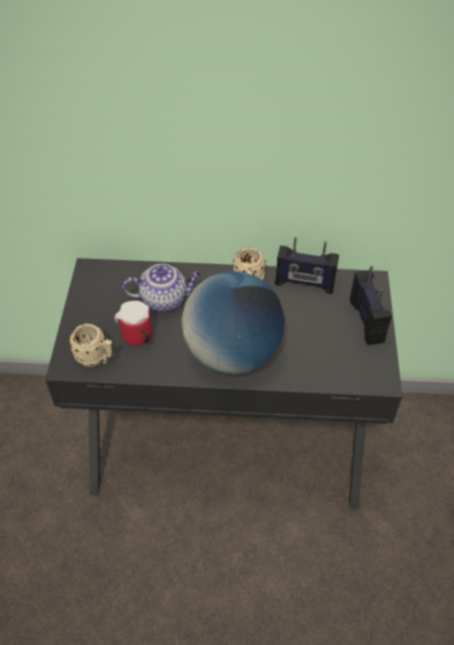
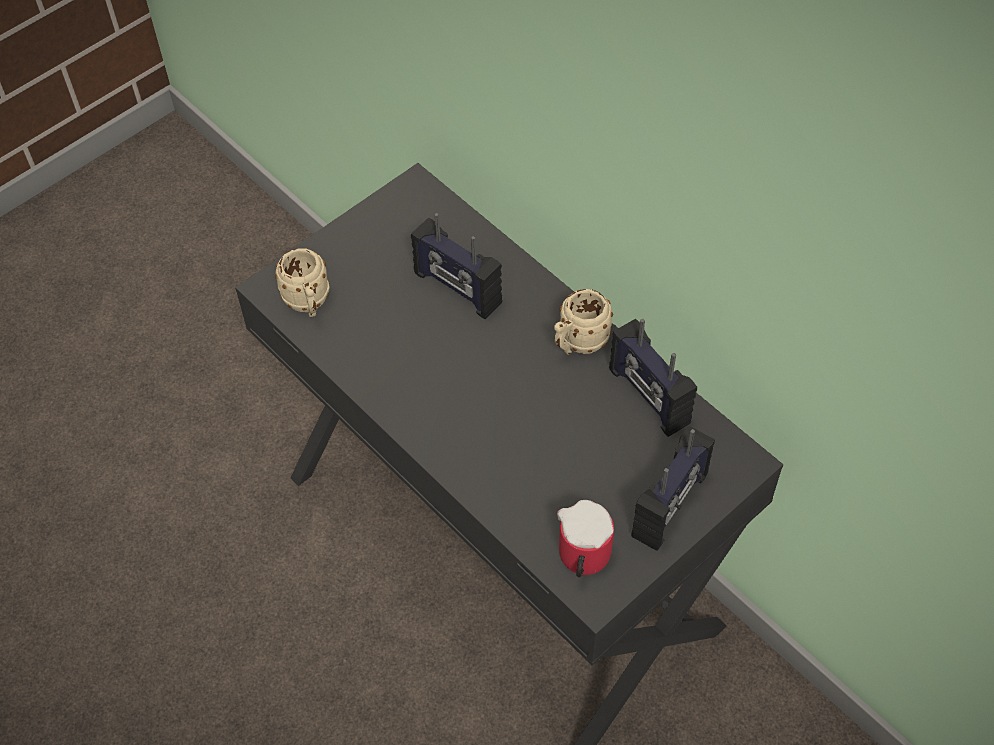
camera: 45 degrees right, 5 degrees up
(138, 338) = (376, 314): mug -> mug (581, 559)
(164, 299) = (457, 289): teapot -> radio
(232, 353) = (458, 415): globe -> none

